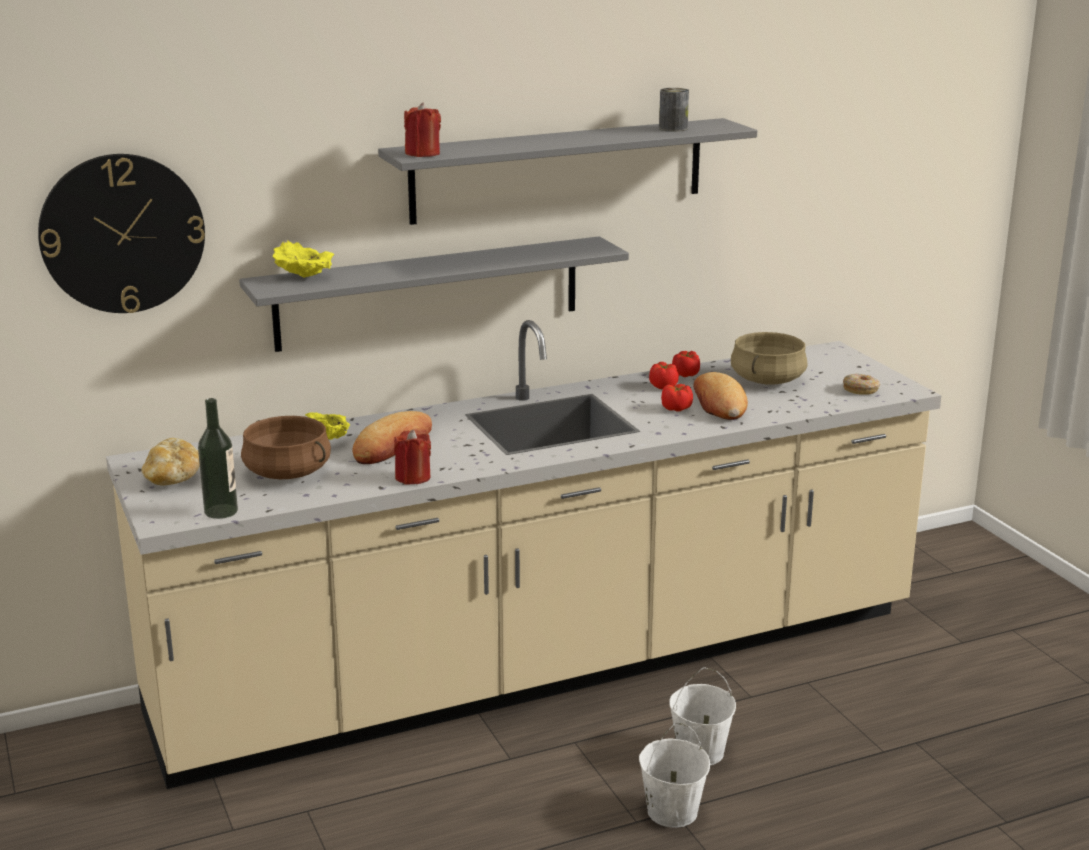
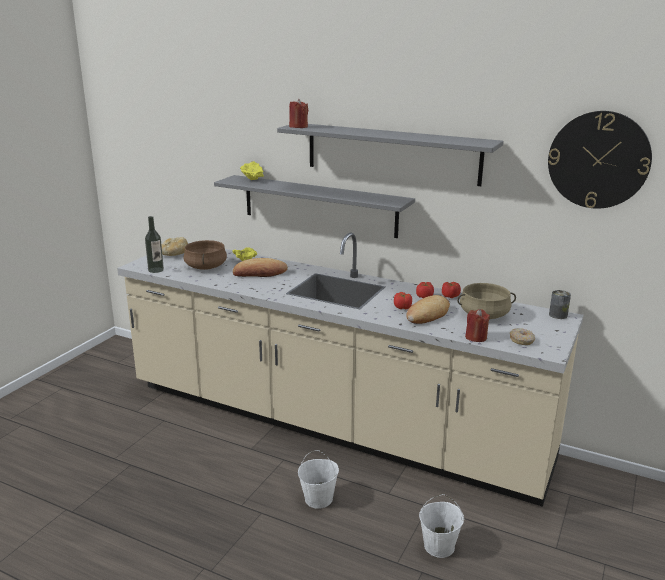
camera: 50 degrees right, 0 degrees up
(122, 233) = (190, 142): wall clock -> wall clock (598, 160)
(413, 477) = (233, 286): red candle -> red candle (476, 337)
(671, 811) = (260, 512): white bucket -> white bucket (439, 546)
(673, 128) = (450, 139): can -> can (558, 315)

